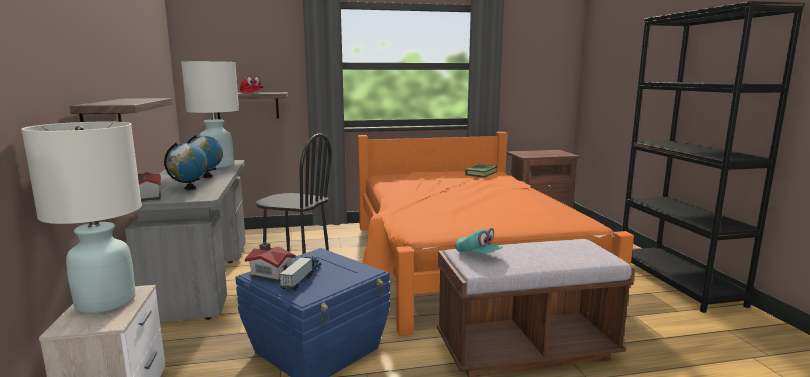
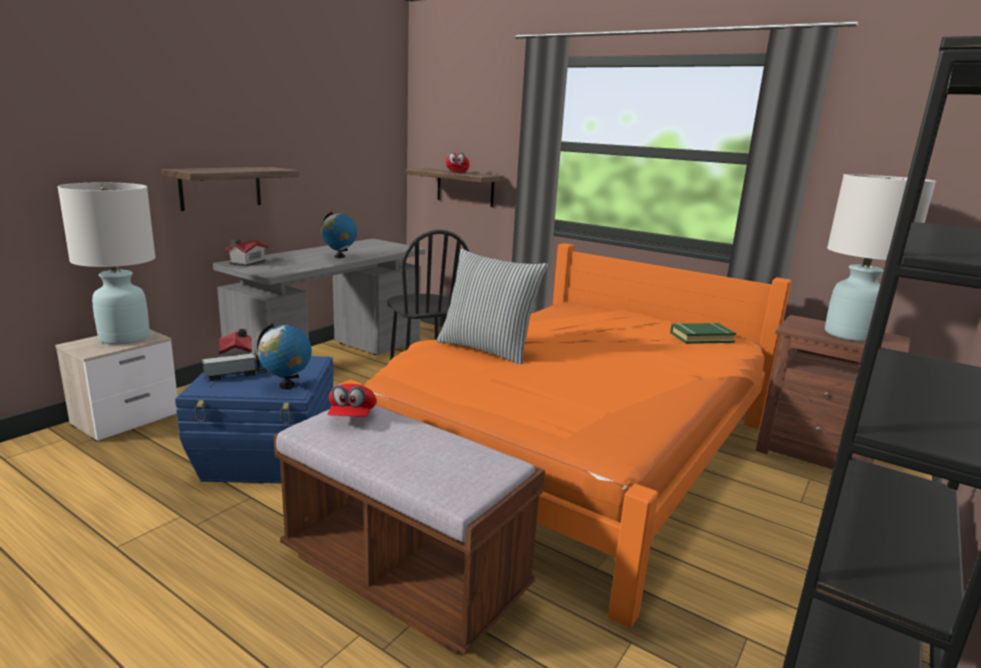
camera: 45 degrees right, 5 degrees up
(190, 188) = (291, 263): globe -> globe (286, 386)
(218, 165) = (385, 249): white table lamp -> white table lamp (849, 335)
(420, 206) = (487, 349): none -> pillow
(478, 254) = (352, 417): turquoise cap -> red cap

